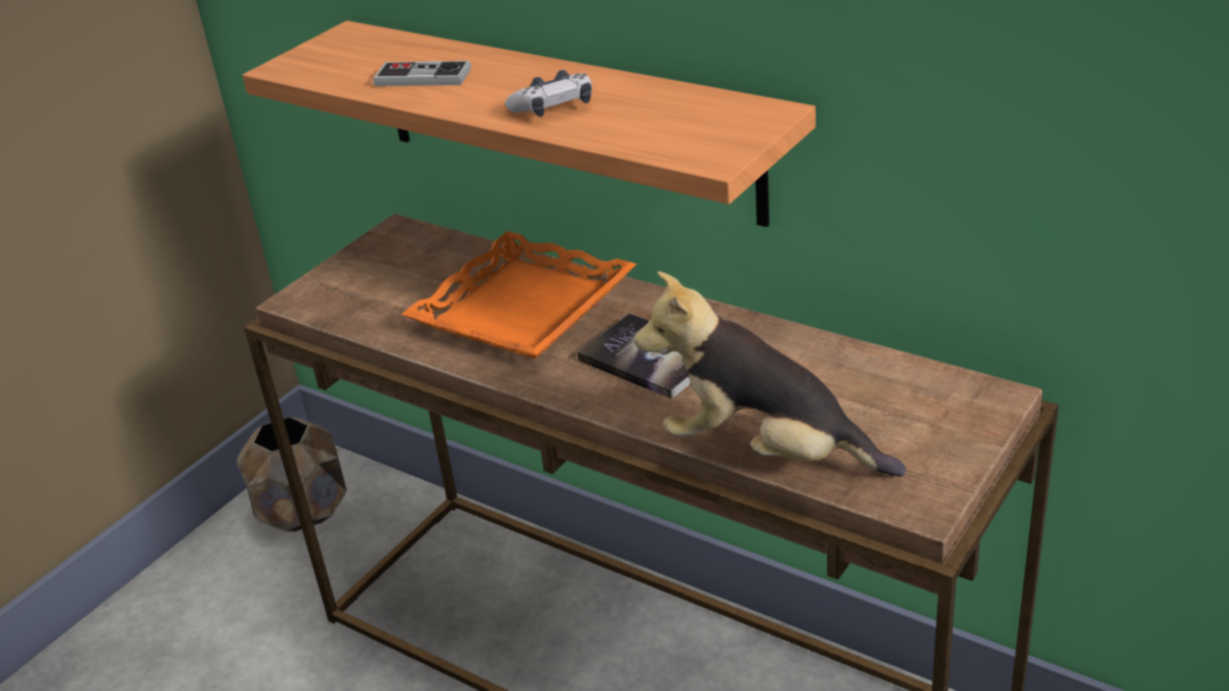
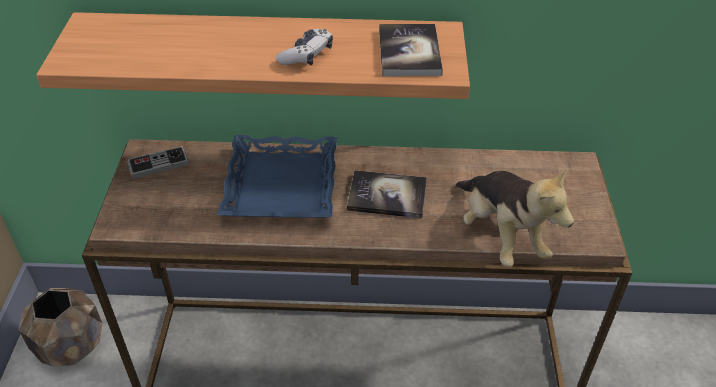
camera: 35 degrees left, 10 degrees up
(423, 77) = (188, 49): game controller -> game controller (158, 164)
(522, 308) = (280, 185): orange tray -> blue tray
(692, 127) = (409, 52): none -> book
(766, 453) = (500, 235): plush toy -> plush toy turned 105 degrees counterclockwise

